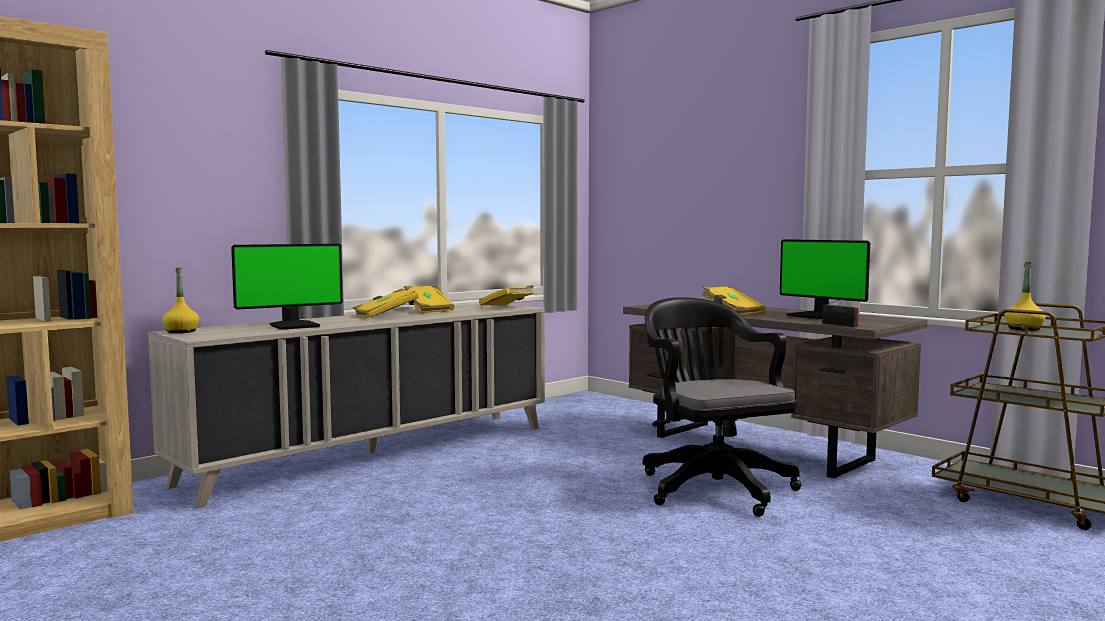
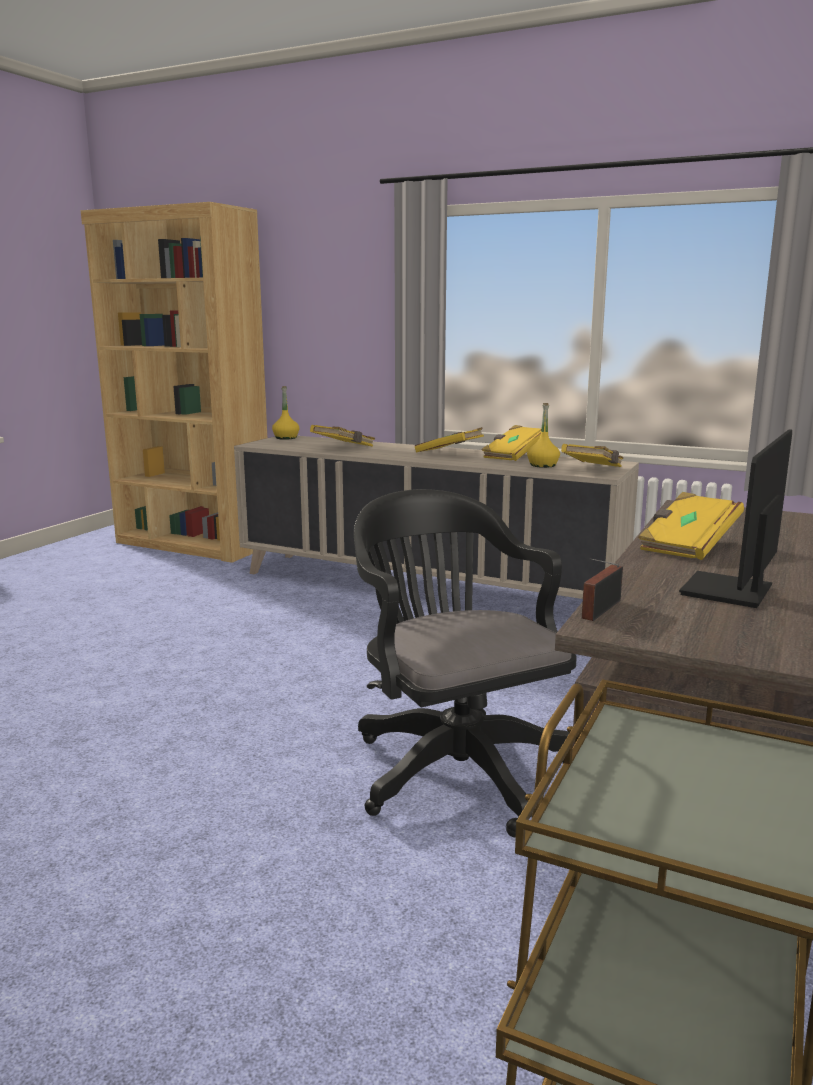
camera: 70 degrees right, 10 degrees up
(294, 326) = (344, 448): monitor -> yellow book
(712, 487) = (454, 766): black office chair -> black office chair turned 75 degrees counterclockwise
(1023, 329) = (689, 771): yellow bottle -> yellow bottle (542, 465)

